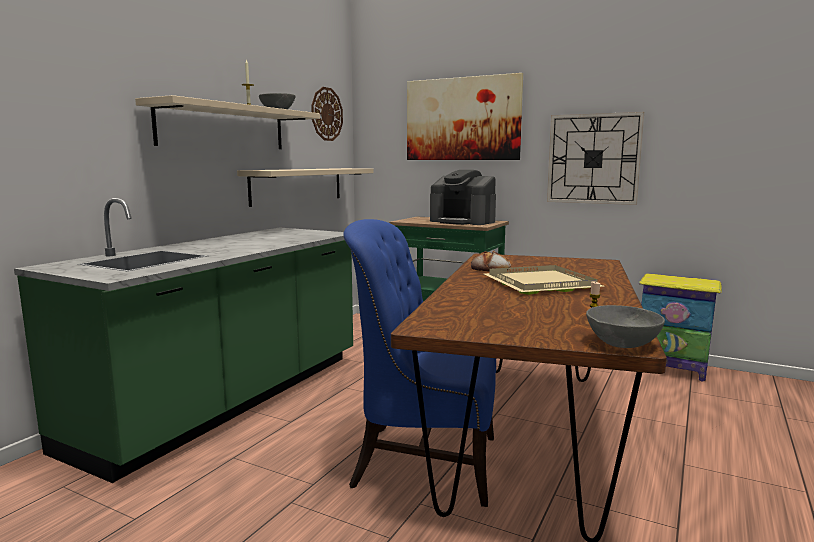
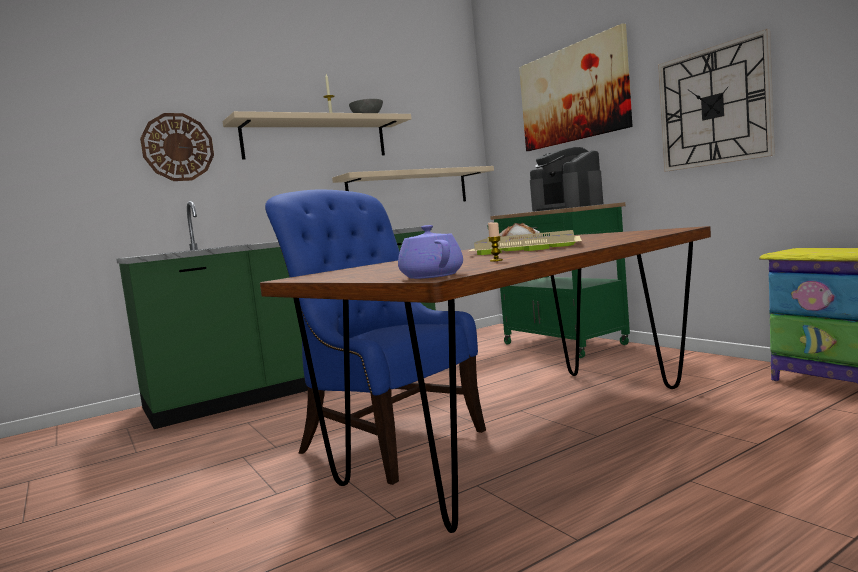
camera: 30 degrees right, 5 degrees down
(326, 114) = (443, 117): wall clock -> wall clock (178, 147)
(622, 344) = (431, 276): grey bowl -> purple teapot

